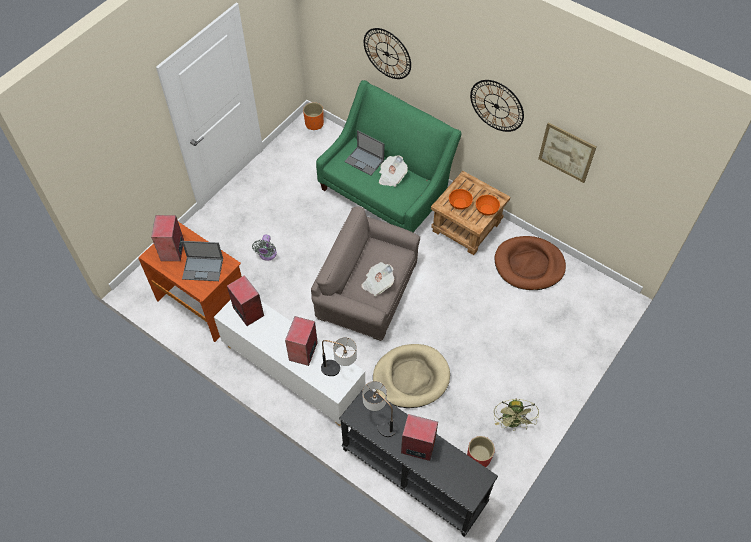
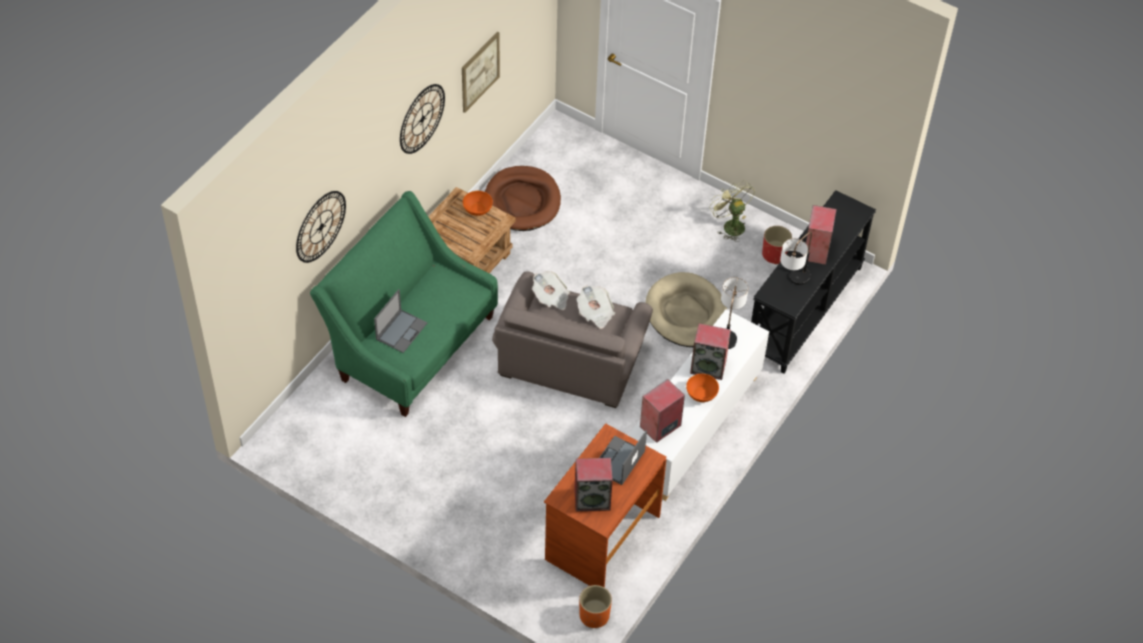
camera: 95 degrees left, 5 degrees down
(203, 268) = (618, 461): laptop -> laptop turned 150 degrees counterclockwise
(267, 255) = (520, 471): grey fan -> none
(314, 124) = (278, 434): orange planter -> orange planter (594, 615)
(391, 176) = (428, 301): newspaper -> newspaper (551, 297)
(459, 203) = (469, 235): orange bowl -> orange bowl (701, 394)
(512, 423) = (730, 225): green fan -> green fan turned 120 degrees counterclockwise

